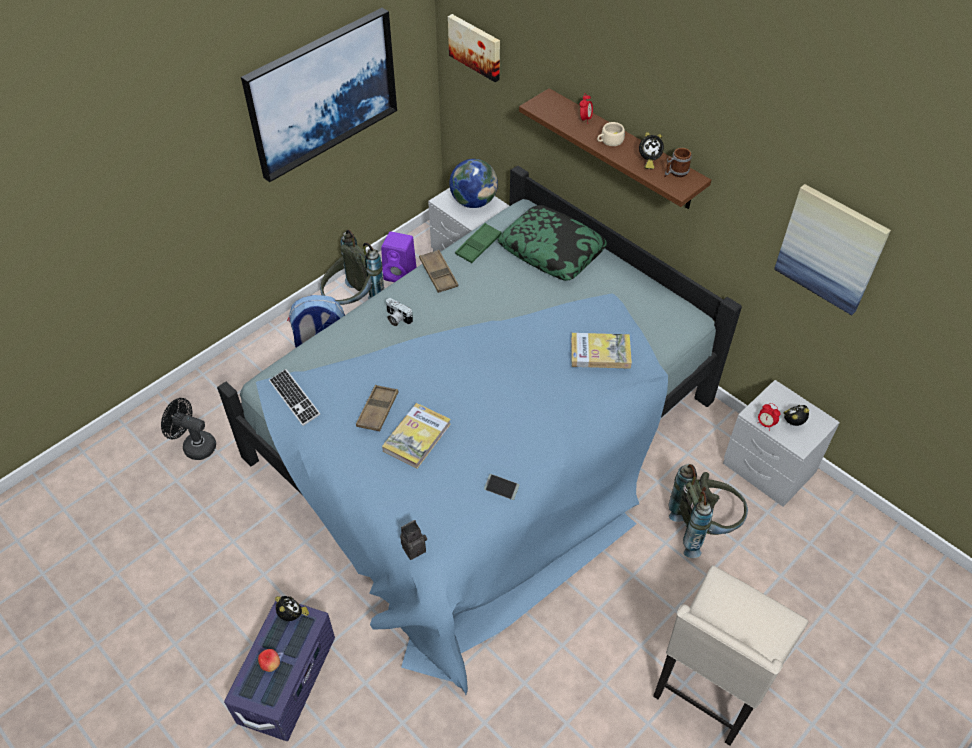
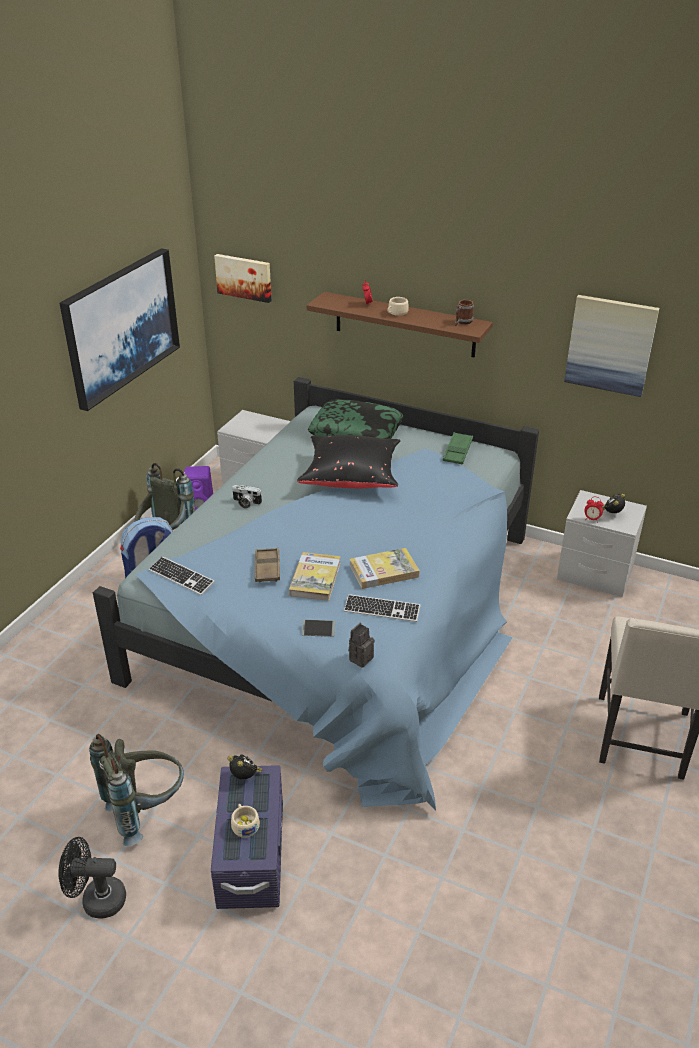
camera: 20 degrees left, 15 degrees down
(195, 446) = (57, 686): black fan -> black fan (97, 900)
(271, 665) = (244, 824): apple -> beige cup
(438, 274) = (266, 466): brown tray -> none
(462, 495) = (382, 610): none -> keyboard
(473, 202) = (259, 424): globe -> none
(478, 246) = (290, 441): green tray -> green tray (457, 451)
(501, 489) = (413, 596): phone -> phone (318, 631)
(517, 311) = (351, 477): none -> black pillow
(600, 353) = (440, 487): book -> book (384, 571)
(648, 161) = (436, 319): alarm clock -> none
(703, 528) = (567, 628): grey backpack -> grey backpack (146, 810)

